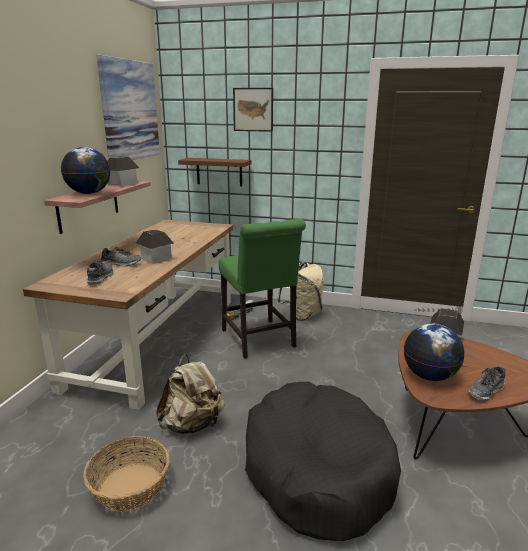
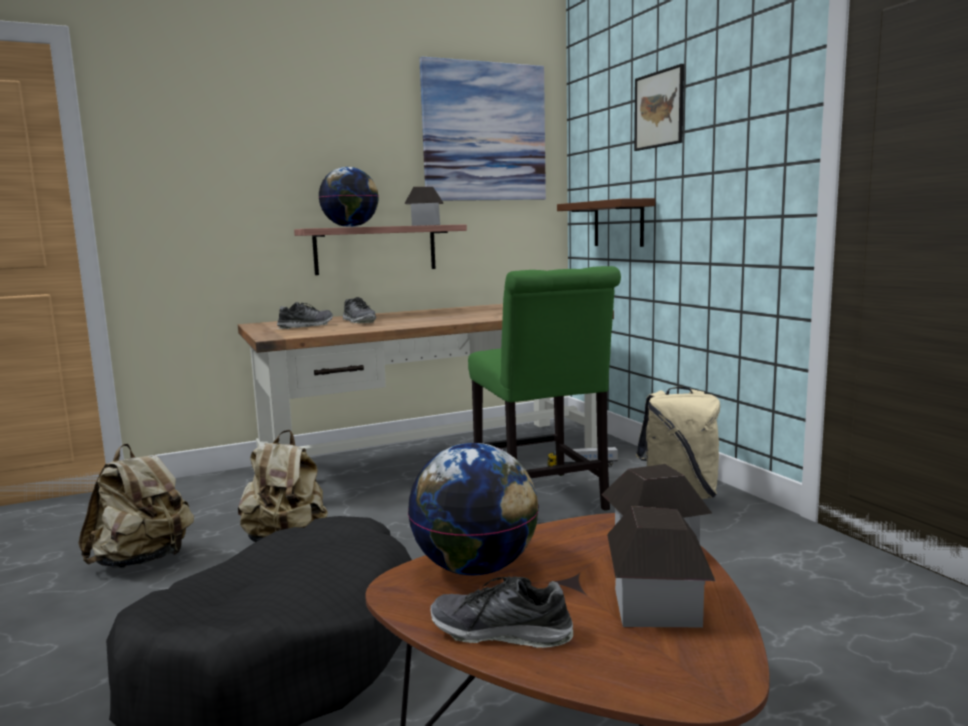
camera: 50 degrees right, 10 degrees down
(129, 487) = (143, 560): basket -> beige backpack
(156, 258) = (404, 322): toy house -> toy house (656, 607)
(259, 340) = (542, 501): green chair -> green chair turned 45 degrees counterclockwise

